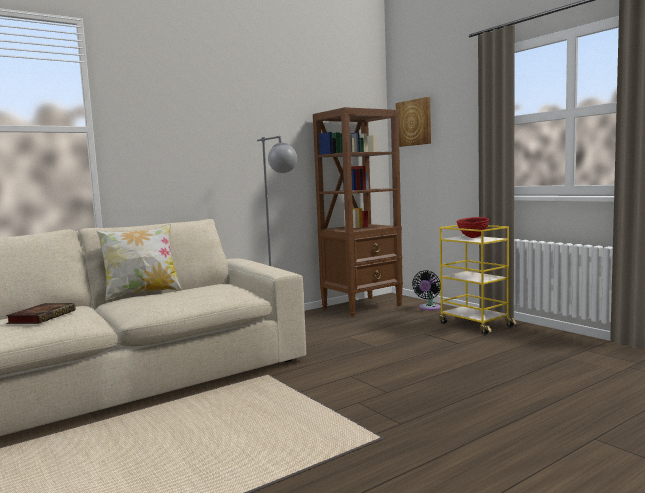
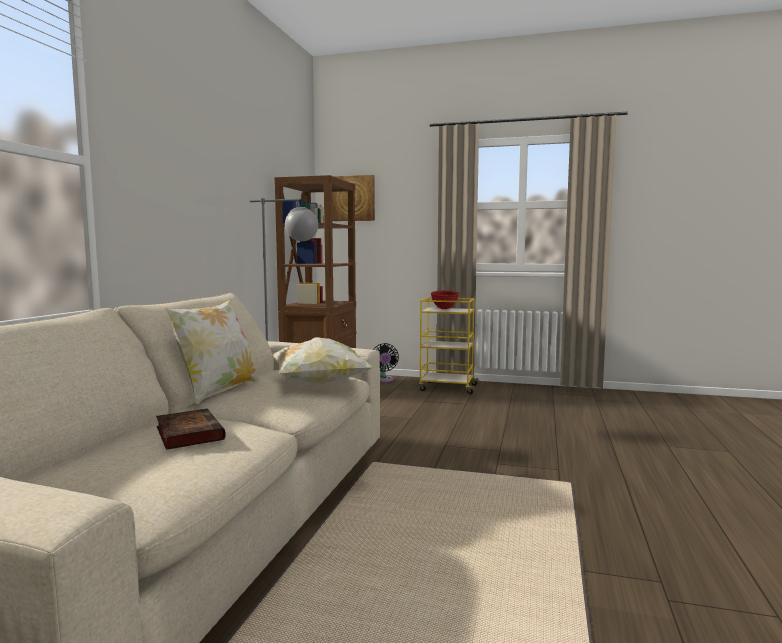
camera: 40 degrees left, 0 degrees up
(203, 297) = (319, 384): none -> pillow

